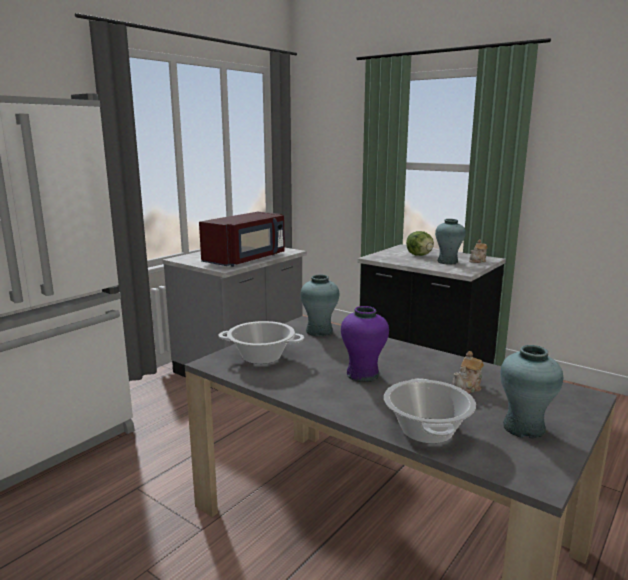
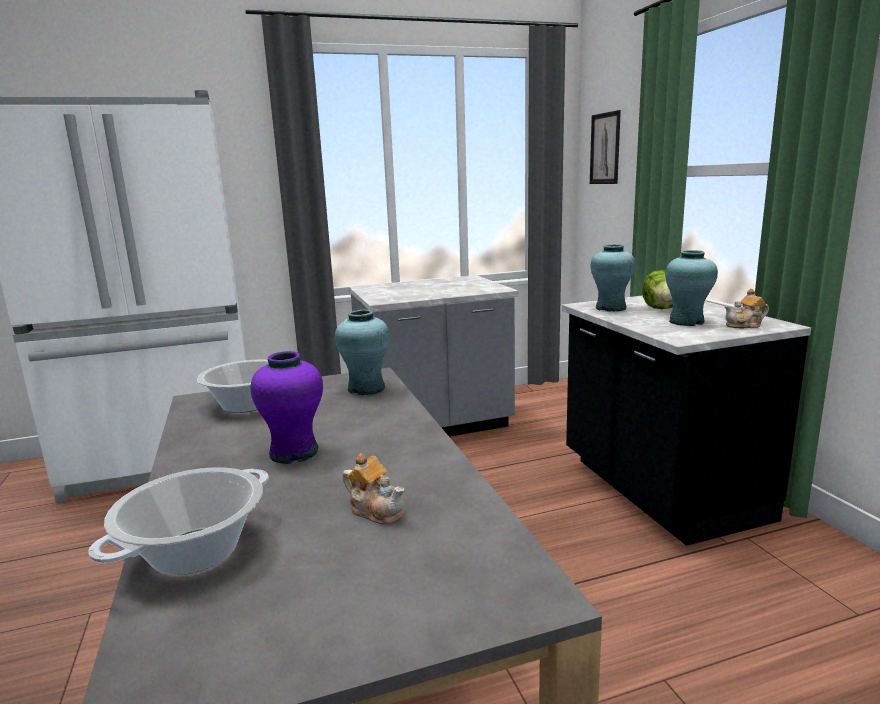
camera: 35 degrees right, 0 degrees up
(246, 259) = (426, 294): red microwave -> none
(323, 145) = (605, 148): none -> picture
(467, 387) = (376, 510): teapot -> teapot turned 135 degrees counterclockwise
(524, 428) = (315, 604): turquoise vase -> turquoise vase (611, 308)

